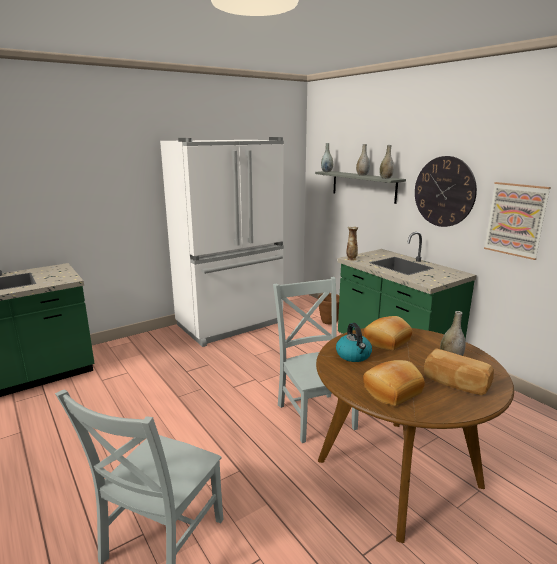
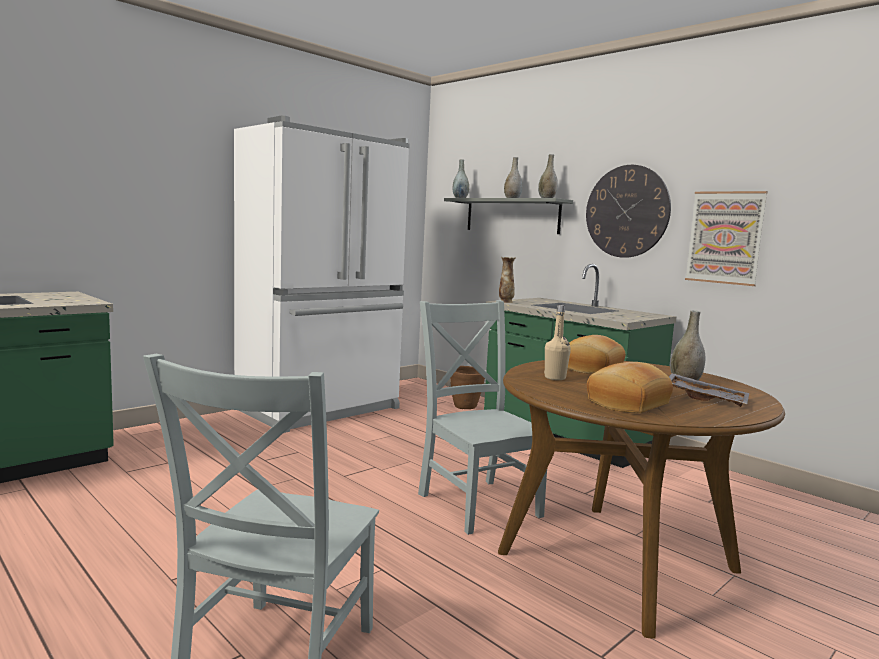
camera: 10 degrees left, 10 degrees down
(354, 355) = (555, 378): kettle -> beige bottle
(455, 383) = (706, 398): bread -> grey tray

